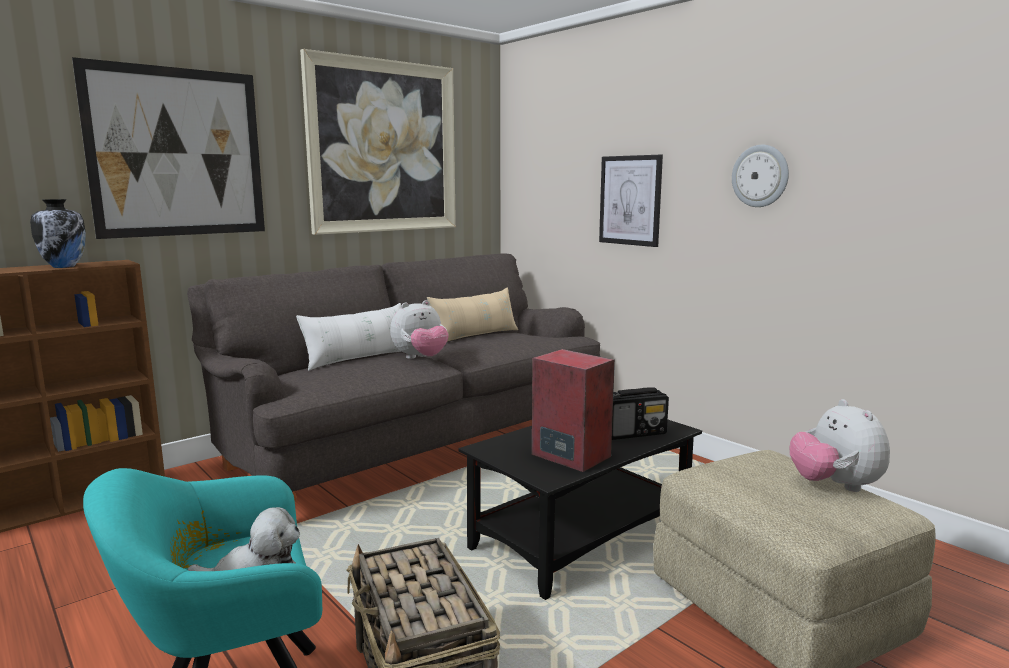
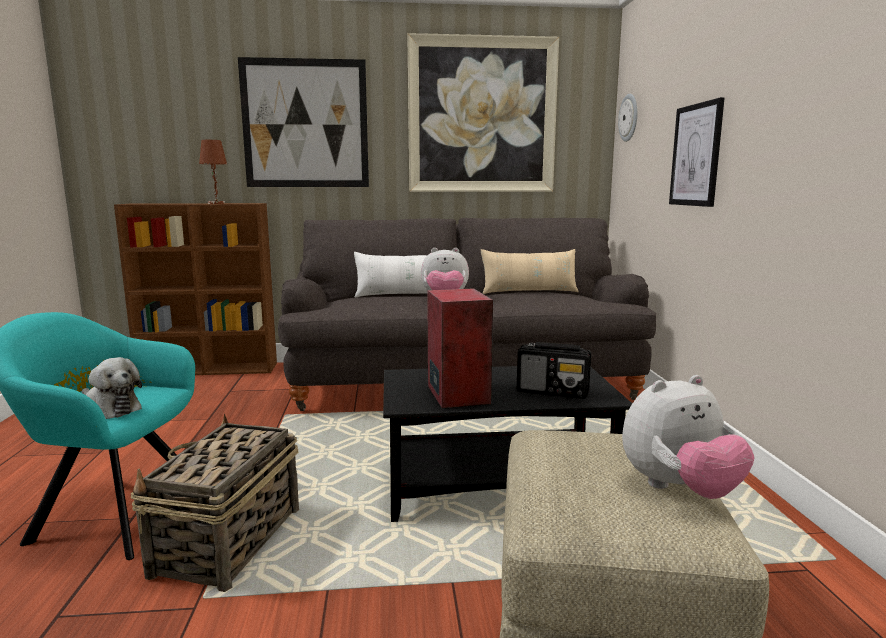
camera: 35 degrees right, 0 degrees up
(64, 266) = (217, 203): vase -> brown table lamp
(760, 176) = (808, 107): wall clock -> wall clock (629, 117)
(835, 486) = (679, 490): plush toy -> plush toy turned 135 degrees counterclockwise

